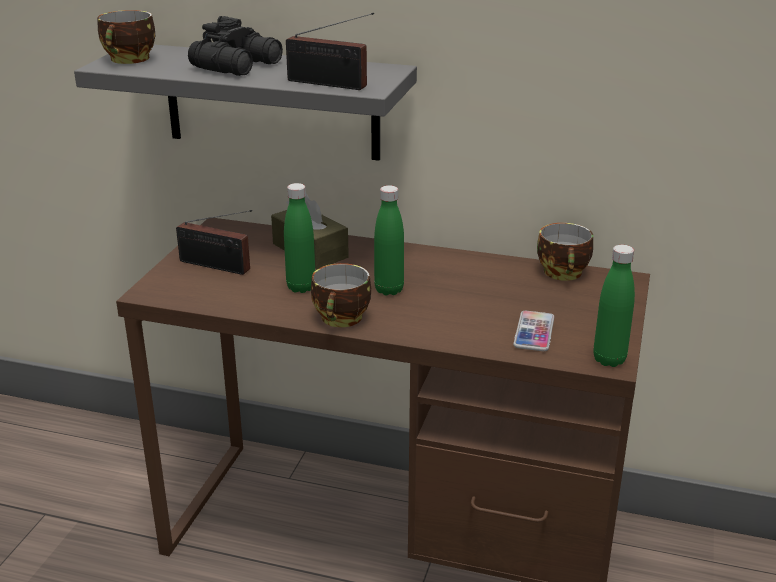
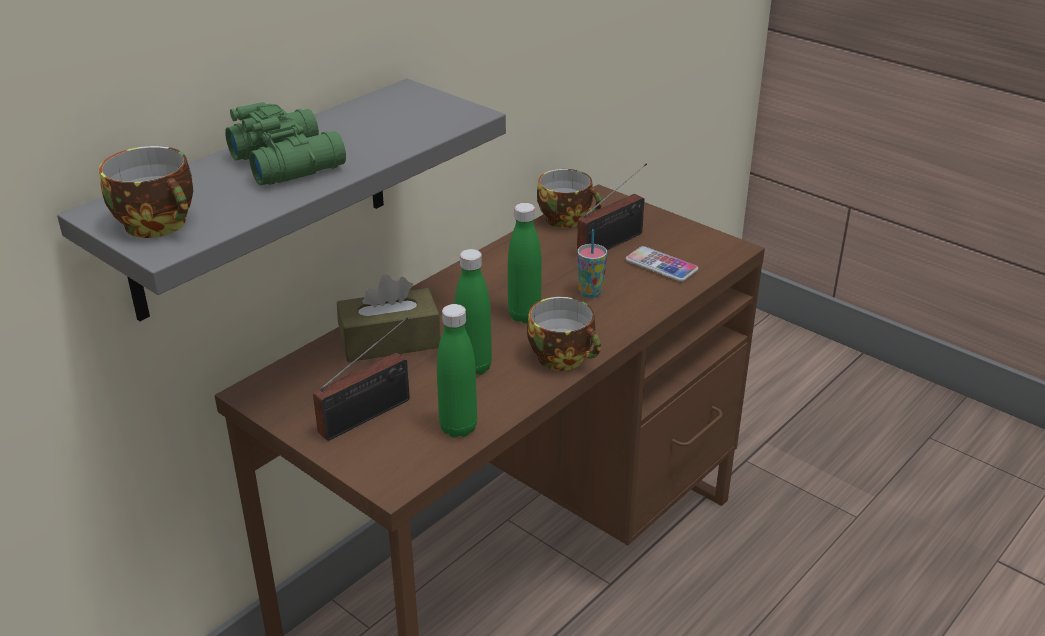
camera: 65 degrees left, 5 degrees up
(239, 66) = (289, 161): black binoculars -> green binoculars
(330, 84) = (429, 127): radio -> radio (614, 243)
(452, 309) = (590, 292): none -> cup
(609, 359) = (727, 247): green bottle -> green bottle (458, 428)

